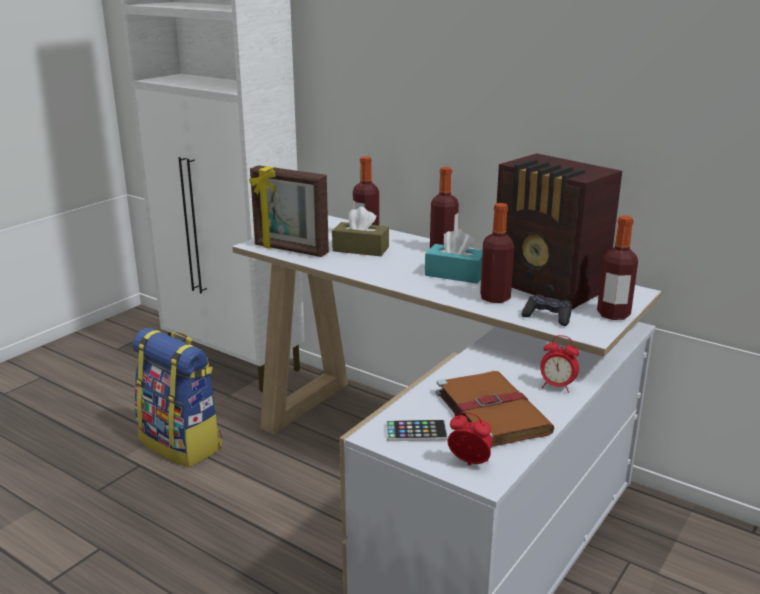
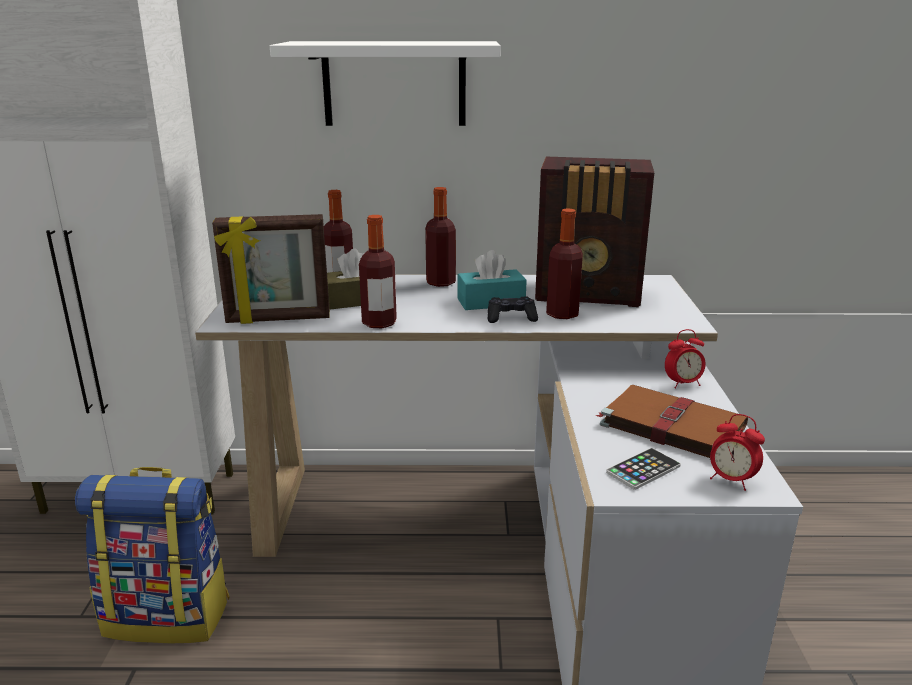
camera: 35 degrees left, 0 degrees up
(432, 74) = (394, 84): none -> white shelf
(469, 463) = (731, 480): alarm clock -> alarm clock turned 135 degrees counterclockwise
(547, 317) = (632, 319): black game controller -> black game controller (511, 318)
(613, 314) = (674, 303): bottle -> bottle (379, 323)

